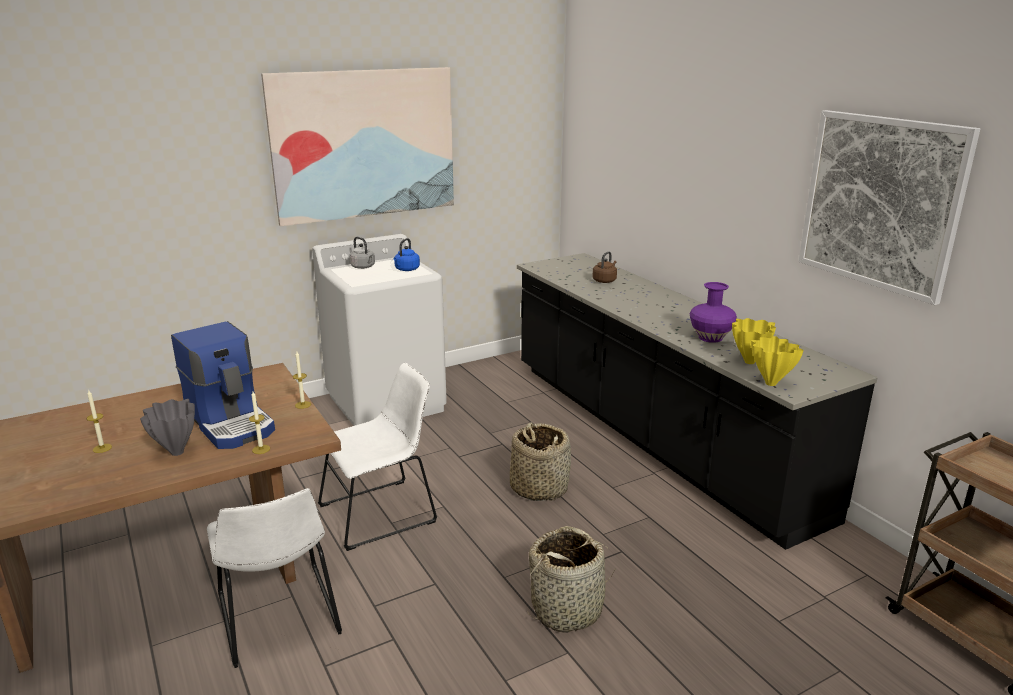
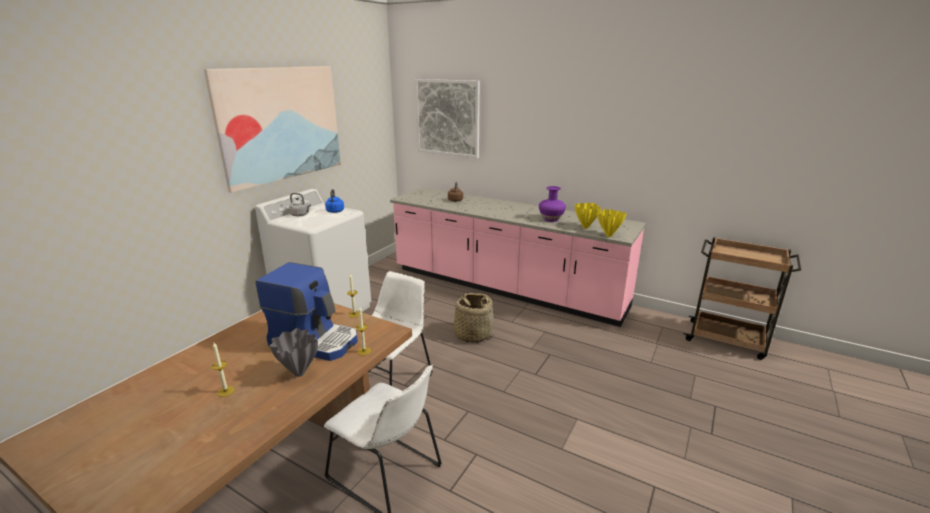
camera: 30 degrees left, 0 degrees up
(567, 609) = (554, 395): basket -> none
(653, 436) = (505, 288): black counter -> pink counter
(880, 202) = (639, 128): picture -> picture (447, 118)

